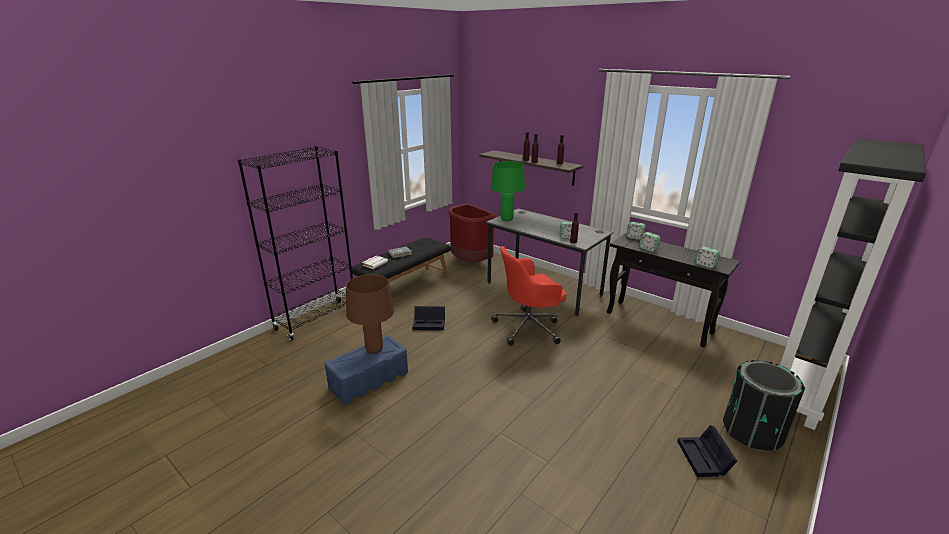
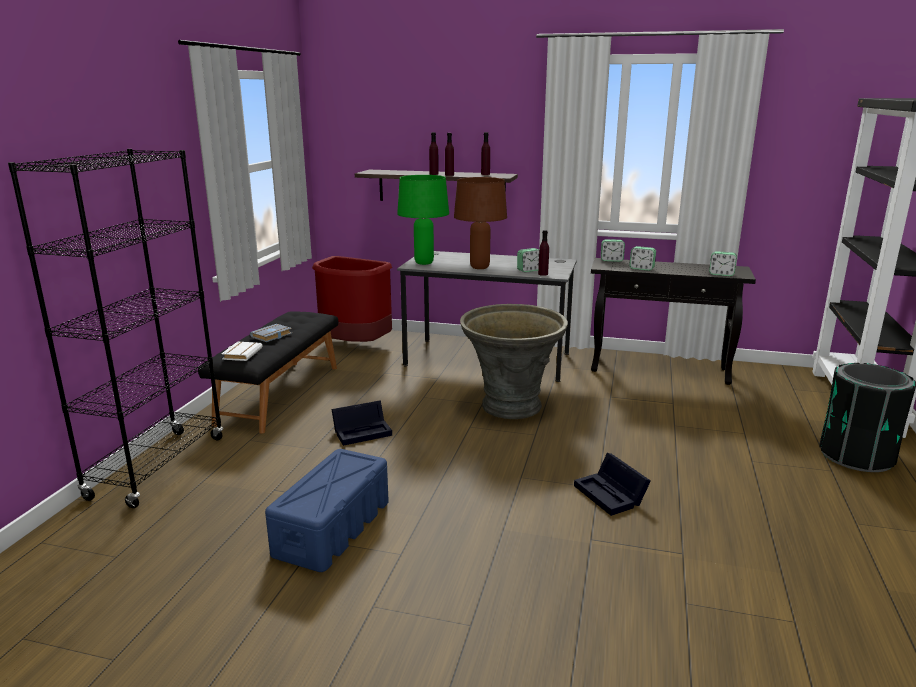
camera: 25 degrees left, 5 degrees down
(374, 350) = (337, 472): brown table lamp -> brown table lamp (479, 267)
(529, 327) = (510, 407): red office chair -> grey planter
(705, 459) = (840, 496): black storage box -> black storage box (611, 495)

